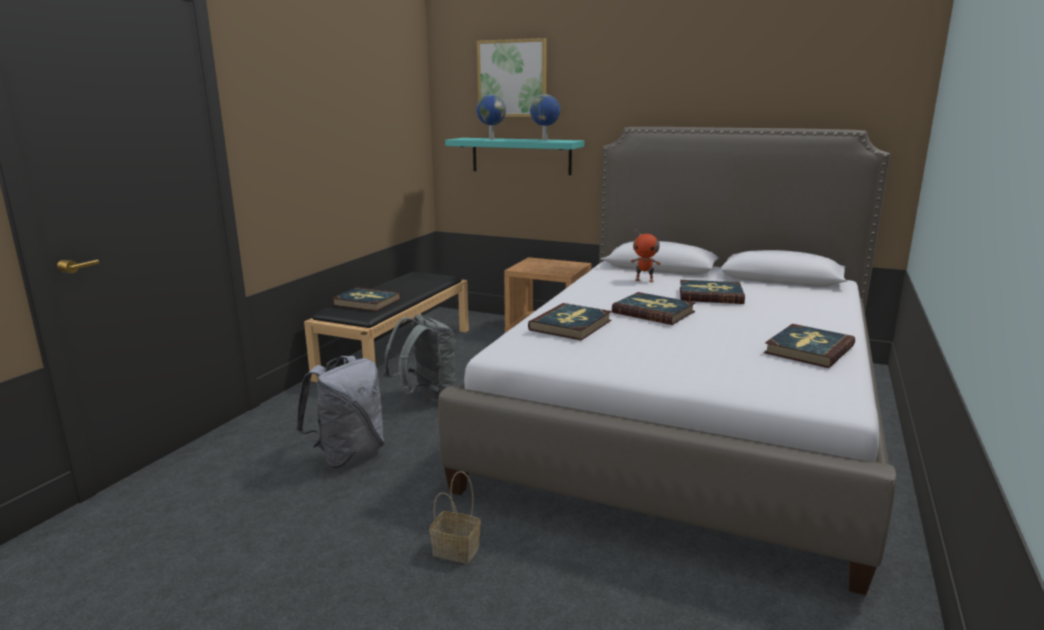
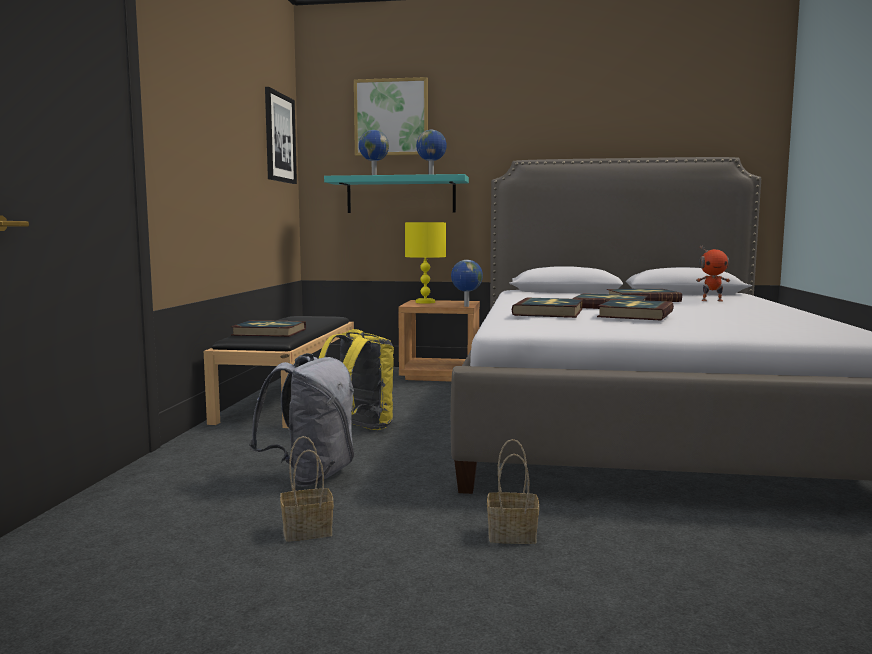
camera: 15 degrees left, 10 degrees down
(305, 519) = (309, 530): none -> basket
(403, 105) = (279, 138): none -> picture
(426, 398) = (358, 428): grey backpack -> yellow backpack
(536, 263) = (425, 302): none -> yellow table lamp
(566, 274) = (466, 306): none -> globe
(644, 280) = (565, 296): toy robot -> toy robot (712, 300)
(808, 349) = (784, 316): book -> book (635, 314)

